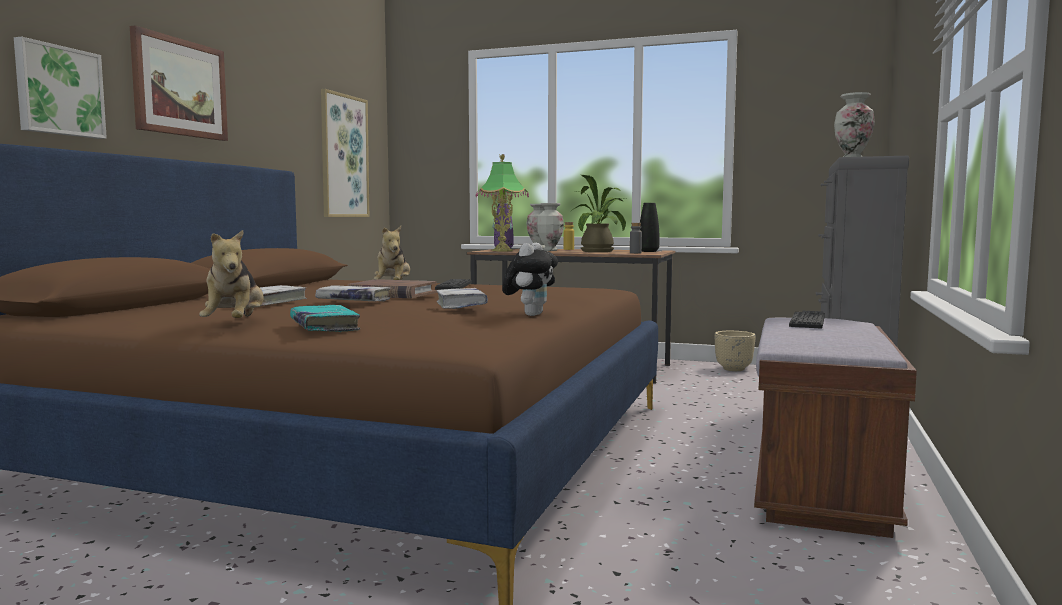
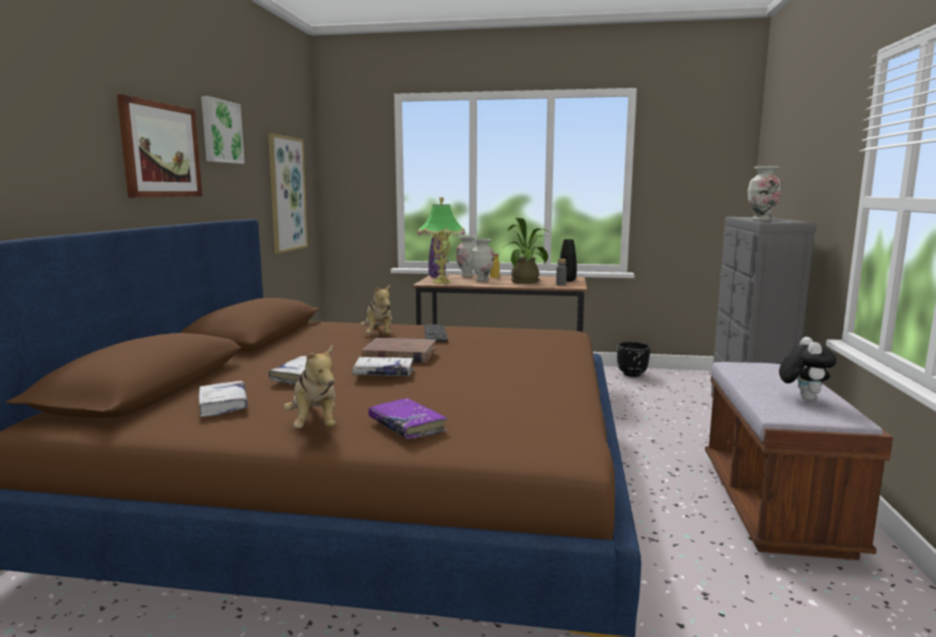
camera: 10 degrees left, 5 degrees up
(58, 91) = (62, 170): picture -> picture (220, 131)
(324, 327) = (407, 426): turquoise book -> purple book
(461, 305) = (489, 378): white book -> white book (223, 405)
(530, 314) = (559, 388): plush toy -> plush toy (802, 398)
(733, 369) = (632, 374): beige planter -> black planter
(807, 321) = (757, 370): keyboard -> none

